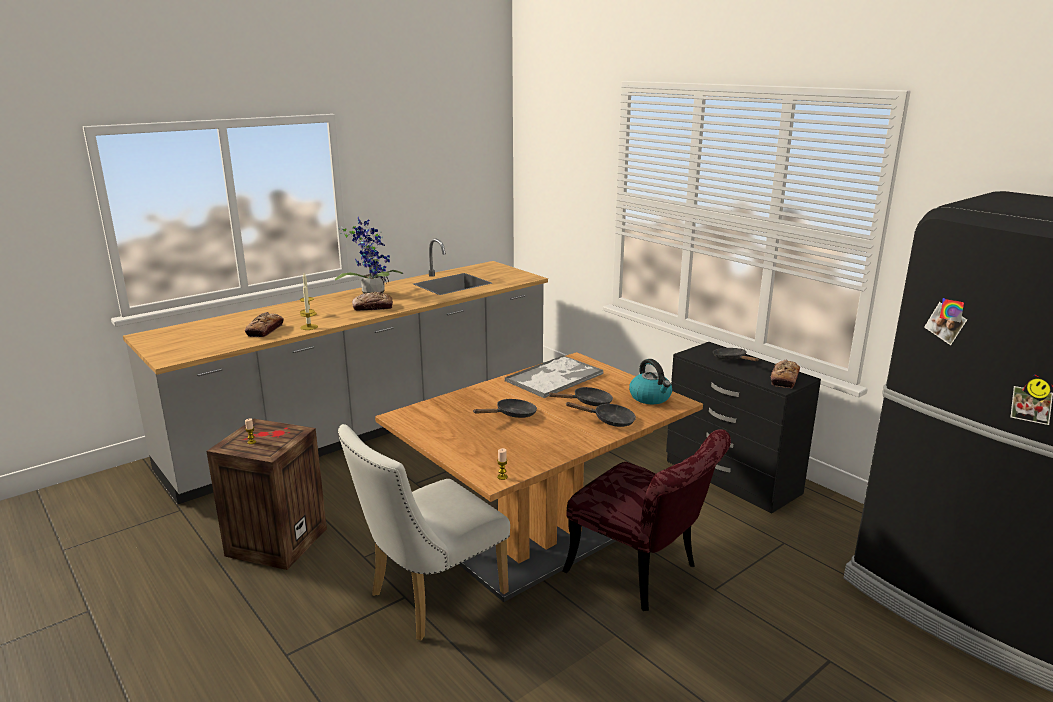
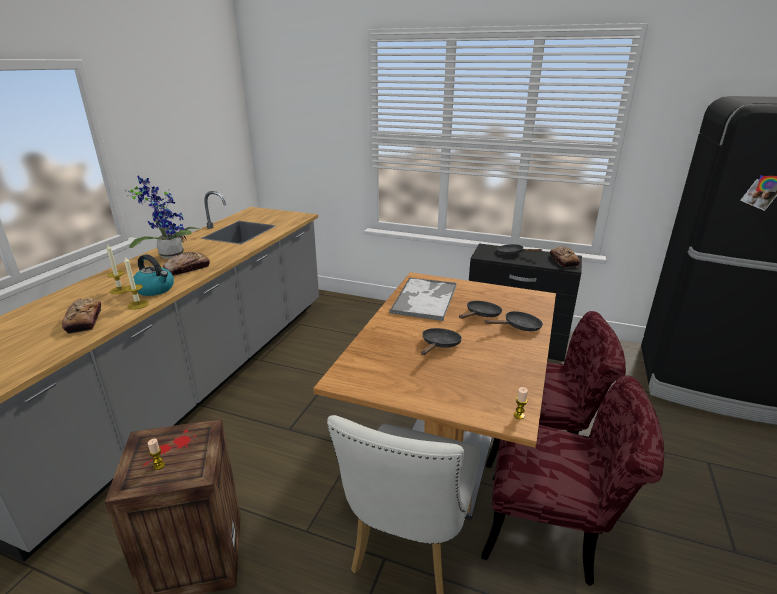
camera: 30 degrees left, 5 degrees up
(570, 640) = (553, 531): none -> red chair
(650, 397) = (517, 298): kettle -> kettle (155, 289)

